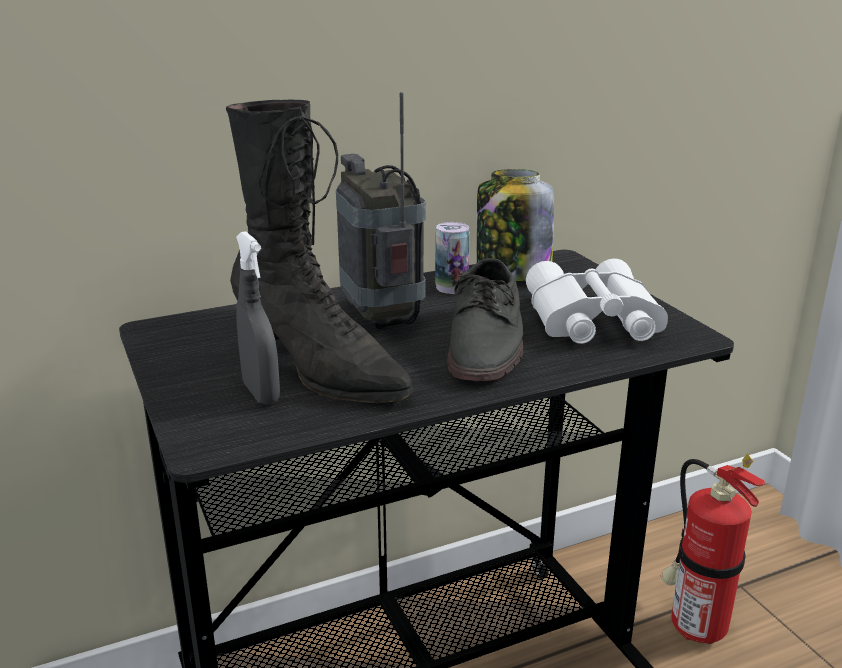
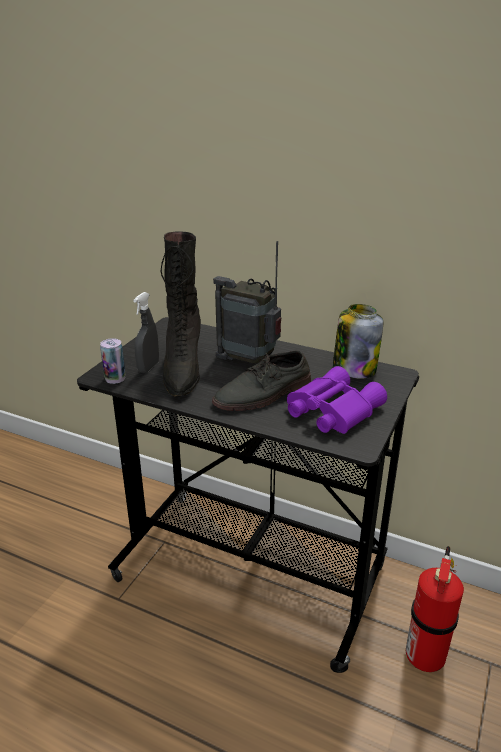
camera: 50 degrees right, 5 degrees up
(382, 319) = (249, 361): radio -> radio turned 90 degrees counterclockwise
(451, 287) = (309, 361): can -> can (115, 378)
(590, 321) = (330, 410): white binoculars -> purple binoculars

